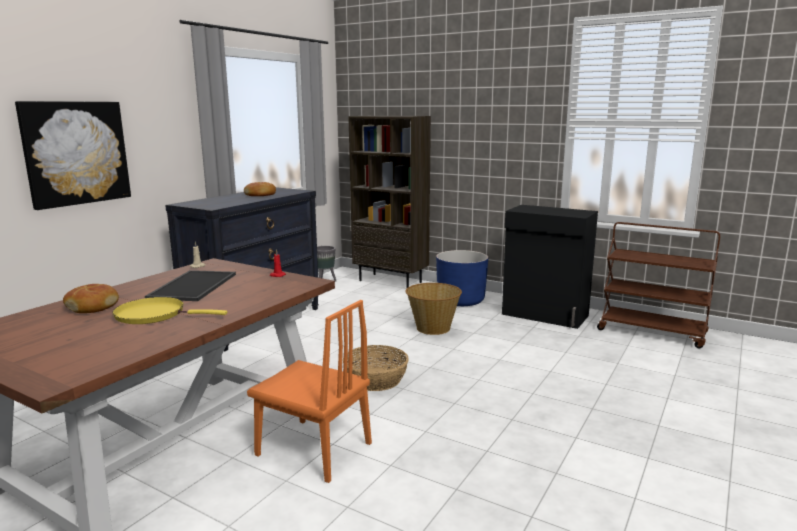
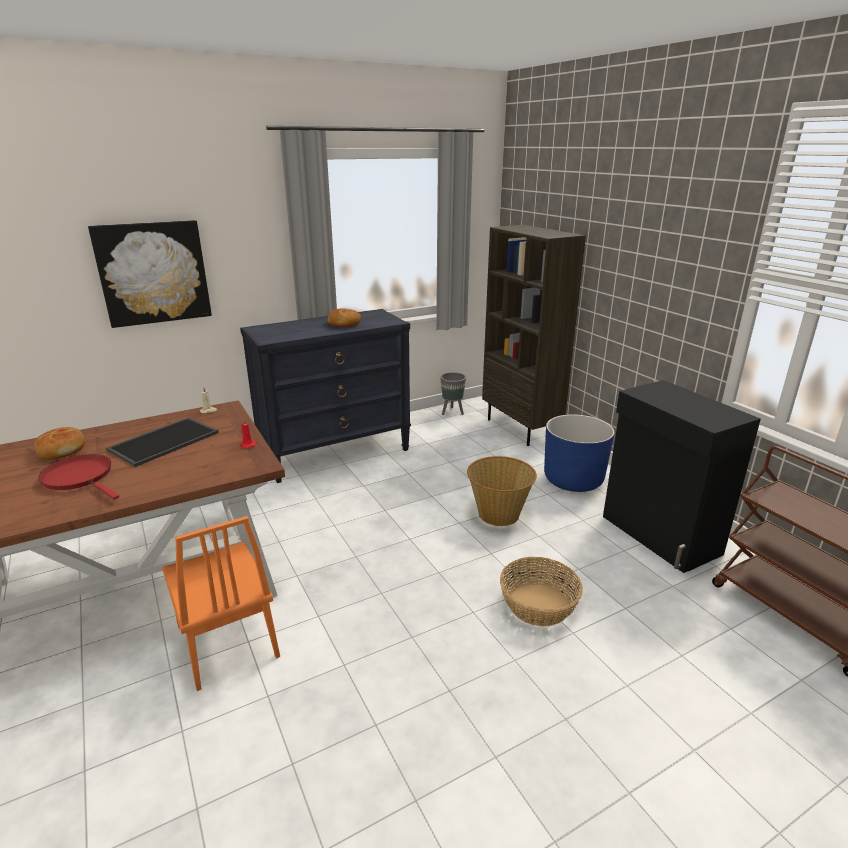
camera: 30 degrees right, 10 degrees up
(155, 315) = (80, 477): yellow frying pan -> red frying pan
(376, 379) = (368, 569): basket -> basket (538, 604)

